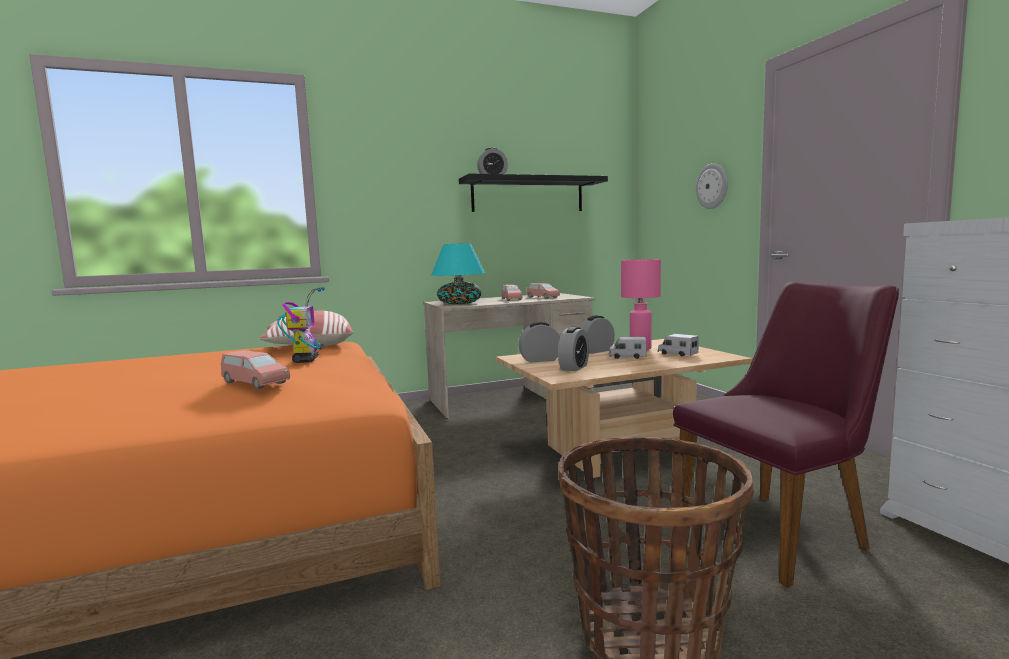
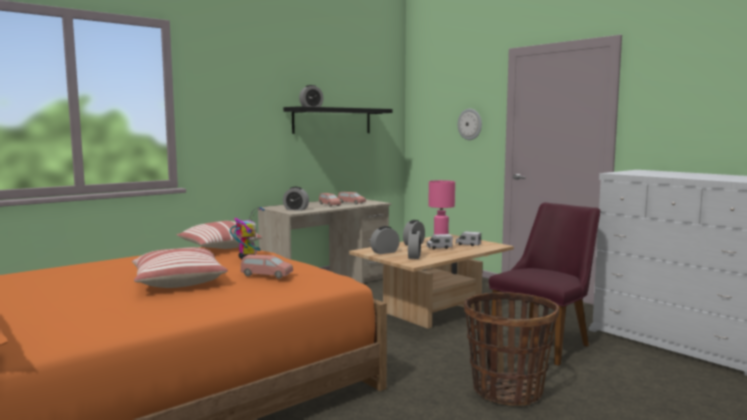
camera: 20 degrees left, 0 degrees up
(147, 386) = (178, 282): none -> pillow
(460, 303) = (296, 209): turquoise table lamp -> alarm clock

